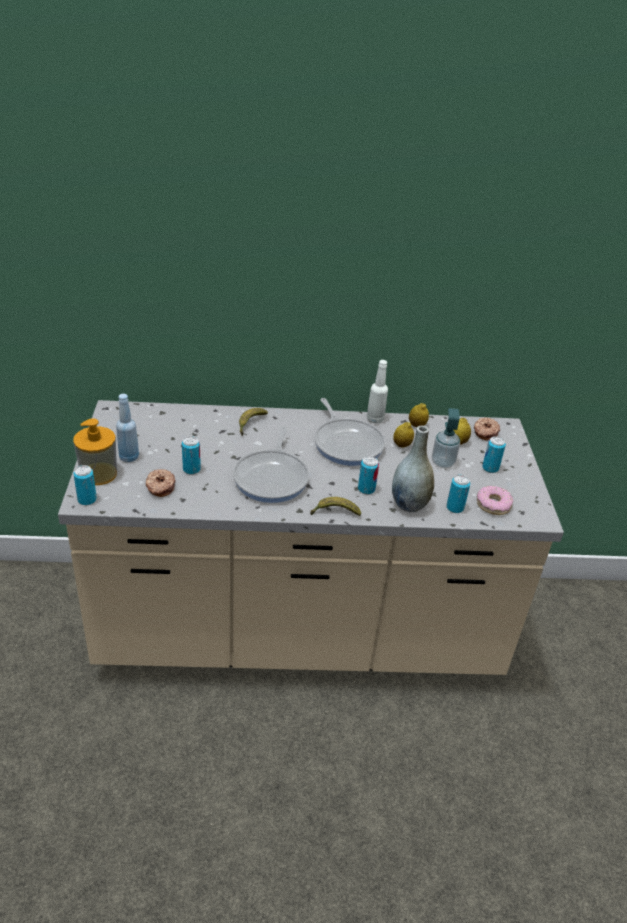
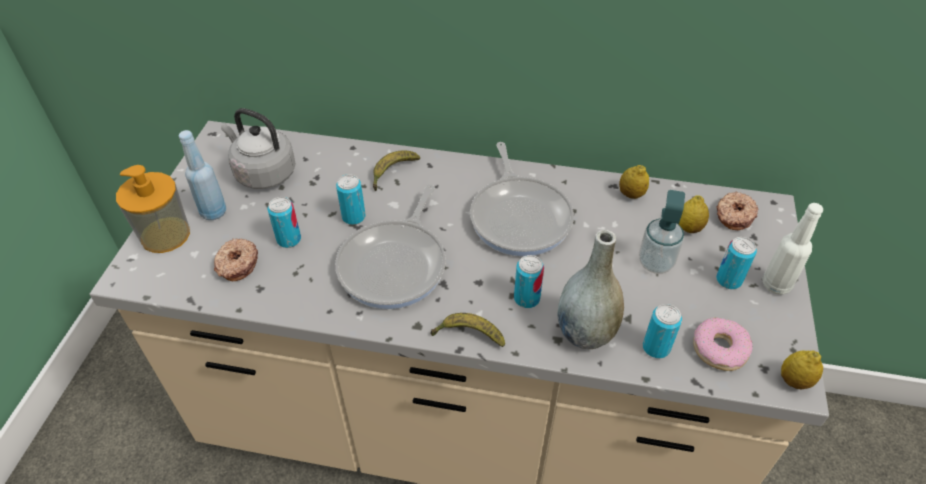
camera: 15 degrees right, 10 degrees up
(87, 500) = (134, 275): can -> can (353, 217)
(155, 430) = (263, 173): none -> grey kettle
(375, 419) = (571, 179): white bottle -> white bottle (776, 285)
(402, 445) = (600, 226): lemon -> lemon (794, 381)

